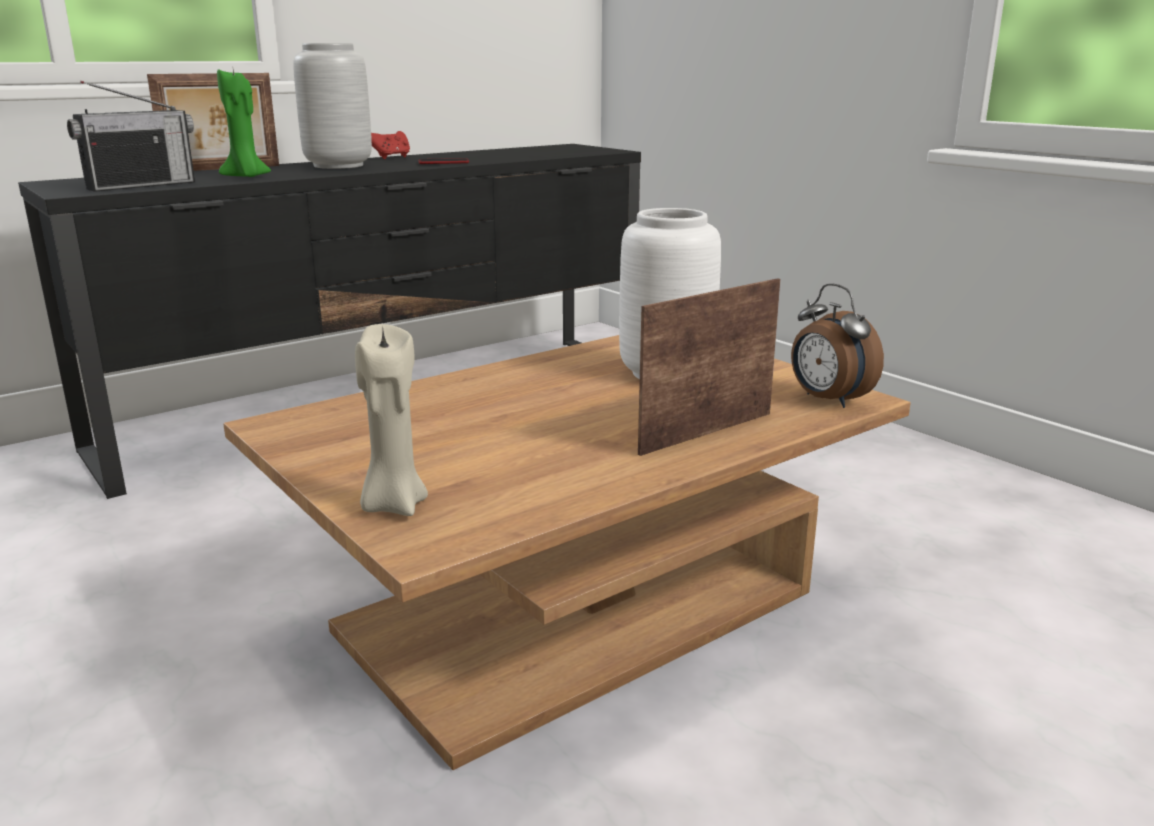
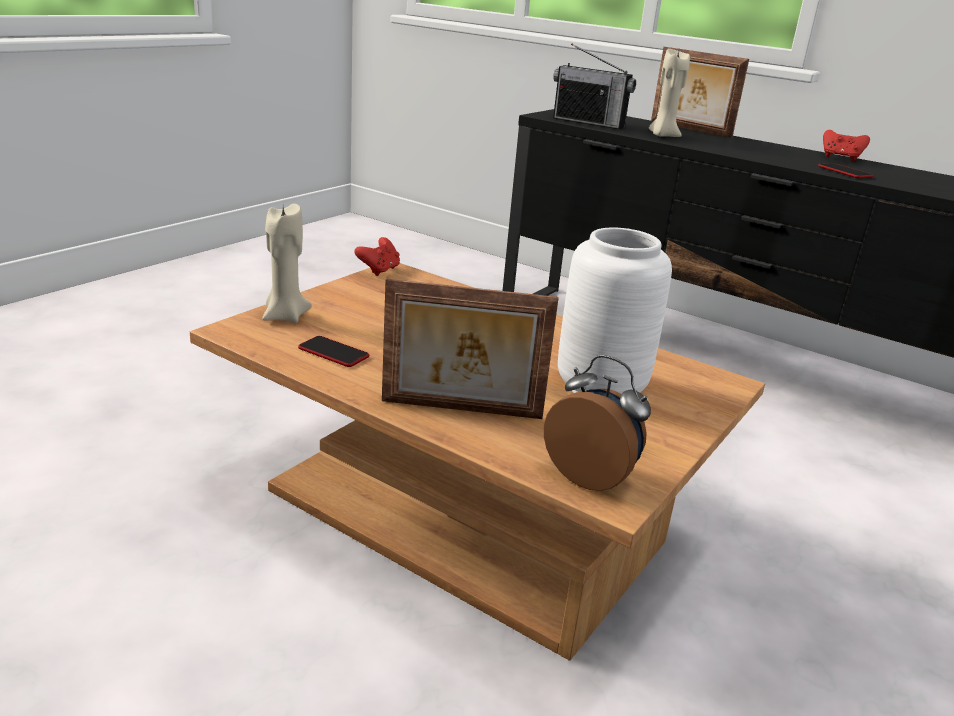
camera: 70 degrees right, 5 degrees up
(246, 177) = (662, 136): green candle -> beige candle
(263, 432) = (379, 270): none -> red game controller
(340, 166) = (762, 149): grey vase -> none
(536, 481) = (333, 353): none -> phone
(704, 432) = (461, 410): picture frame -> picture frame turned 150 degrees clockwise
(827, 400) = (591, 476): alarm clock -> alarm clock turned 90 degrees clockwise

